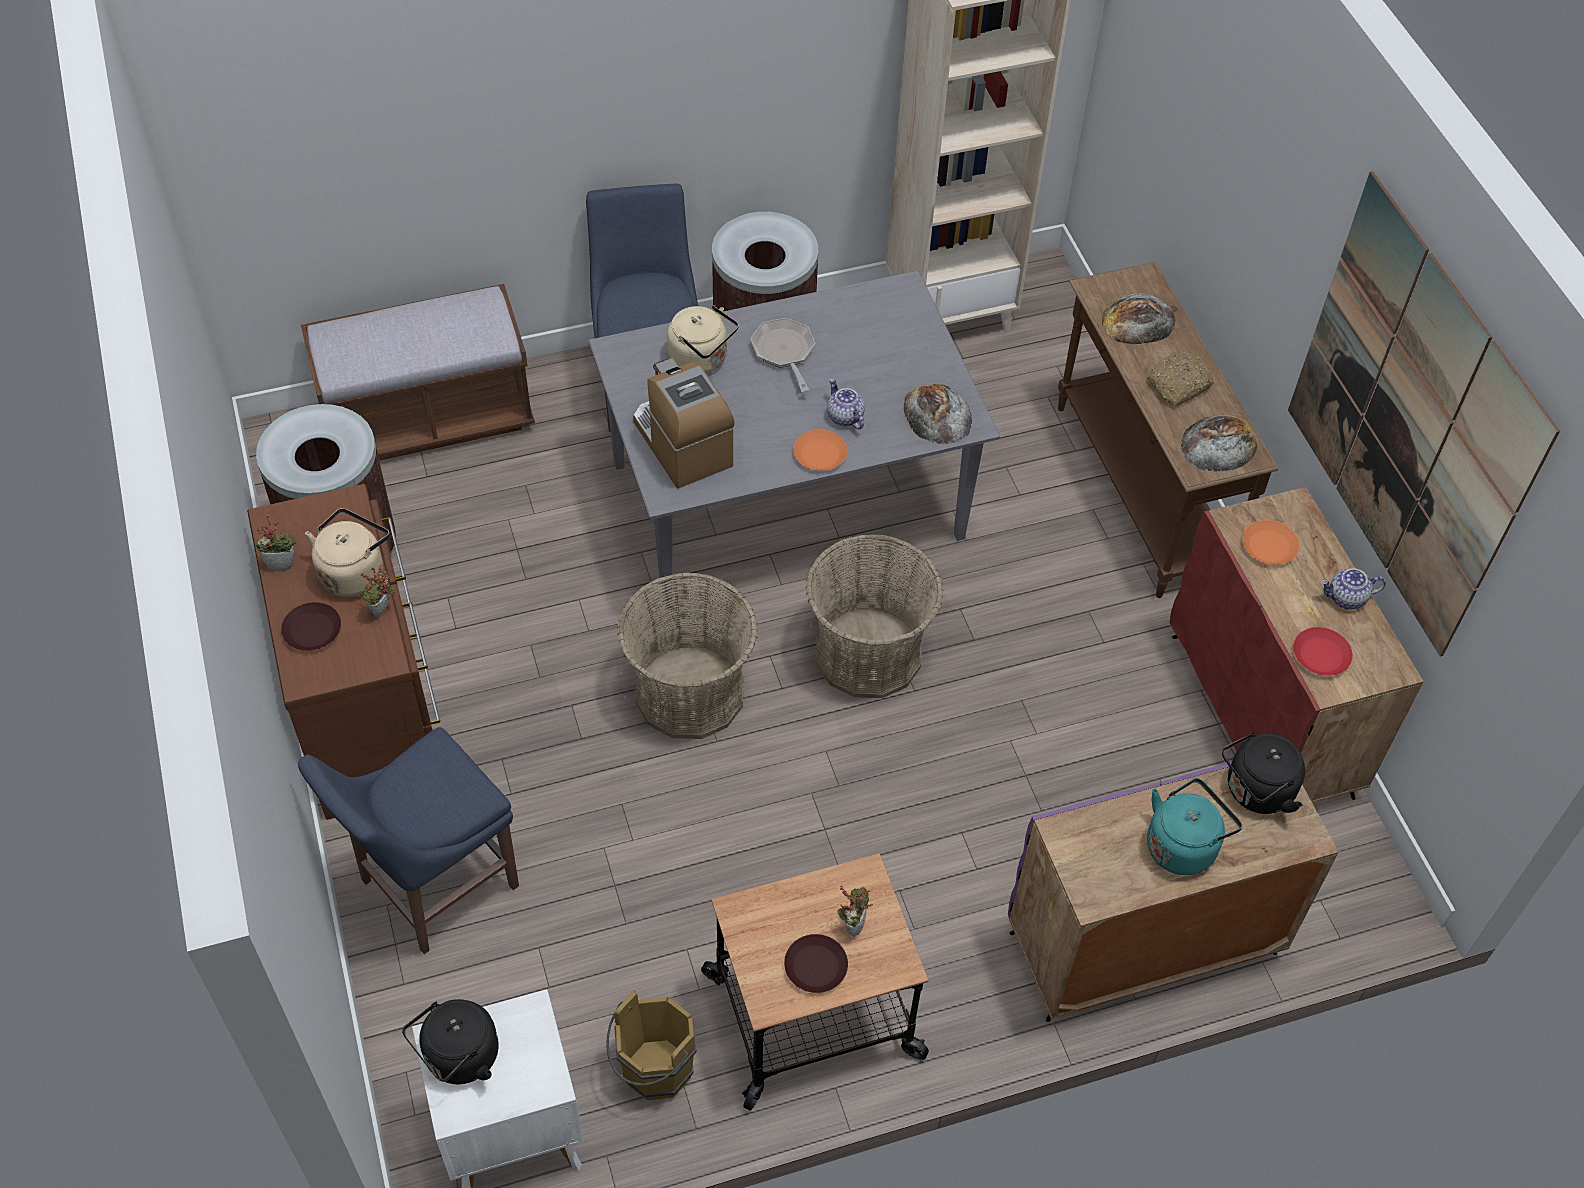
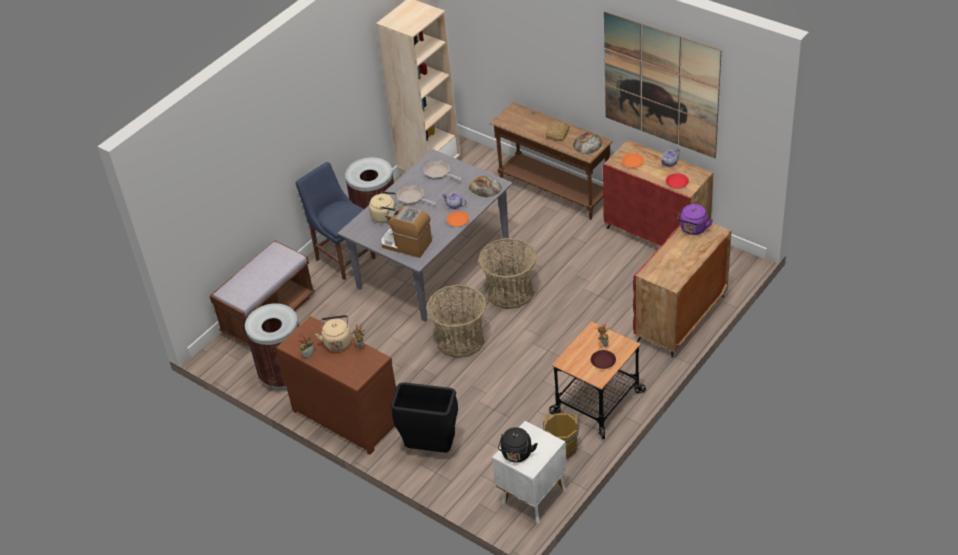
camera: 30 degrees left, 10 degrees down
(312, 630) = (342, 366): brown plate -> none
(432, 887) = (430, 449): blue chair -> black trash can
(881, 329) = (439, 173): none -> frying pan
(1138, 321) = (525, 122): bread -> none
(1142, 944) = (681, 319): purple cabinet -> red cabinet
(1183, 845) = (685, 255): turquoise kettle -> none
(1256, 792) = (693, 229): black kettle -> purple kettle

